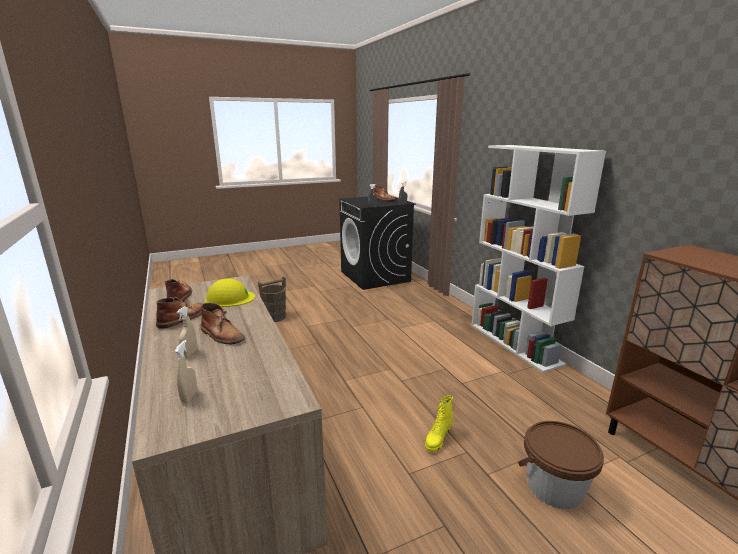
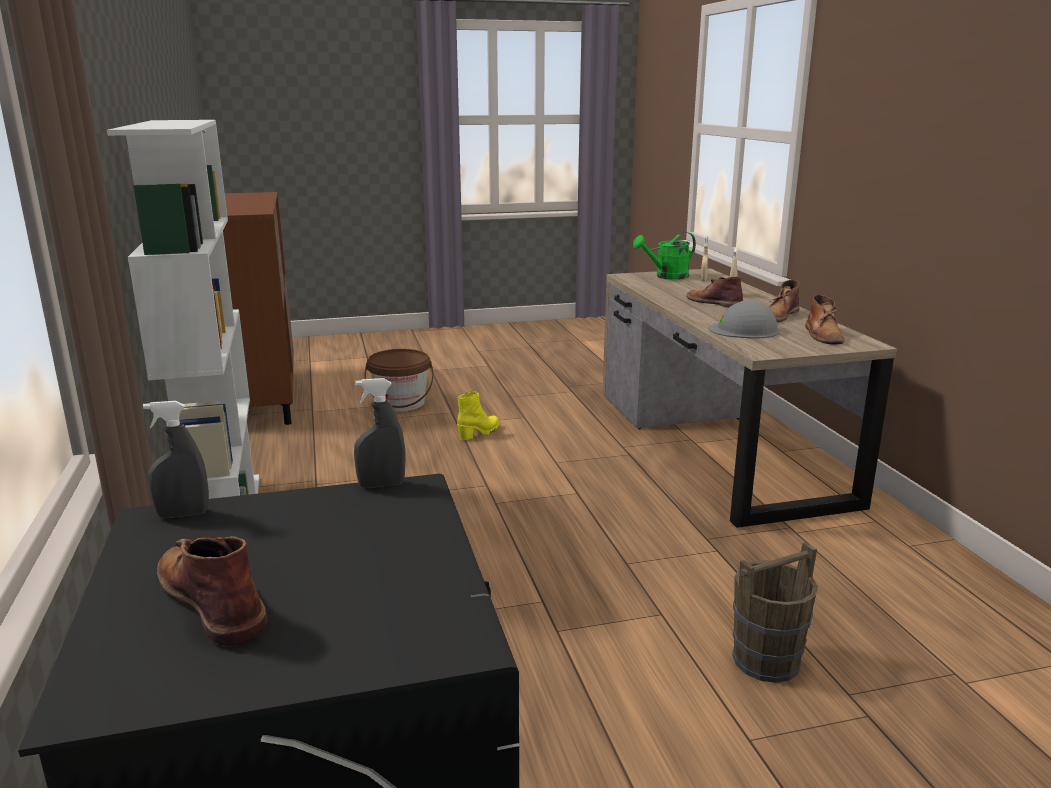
camera: 170 degrees left, 0 degrees up
(229, 298) = (744, 330): yellow hard hat -> grey hard hat
(235, 403) = (666, 277): none -> green watering can

